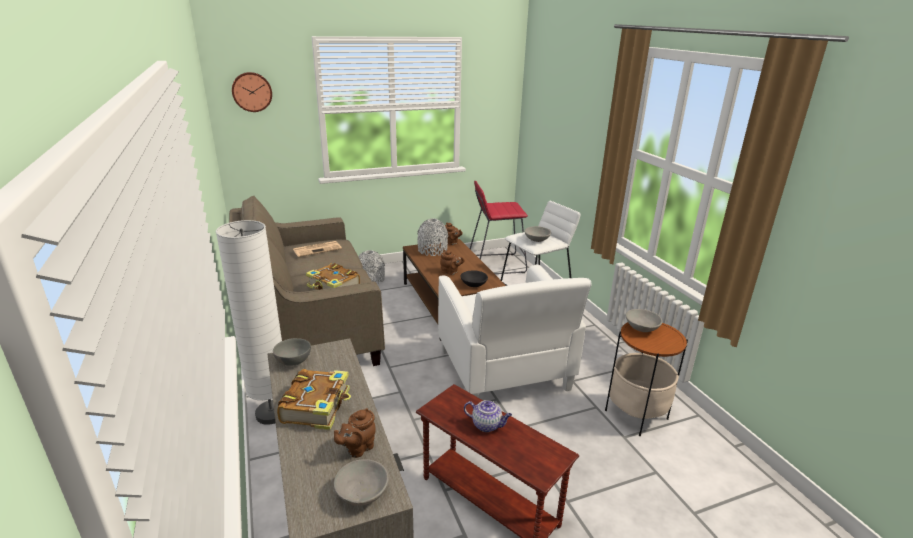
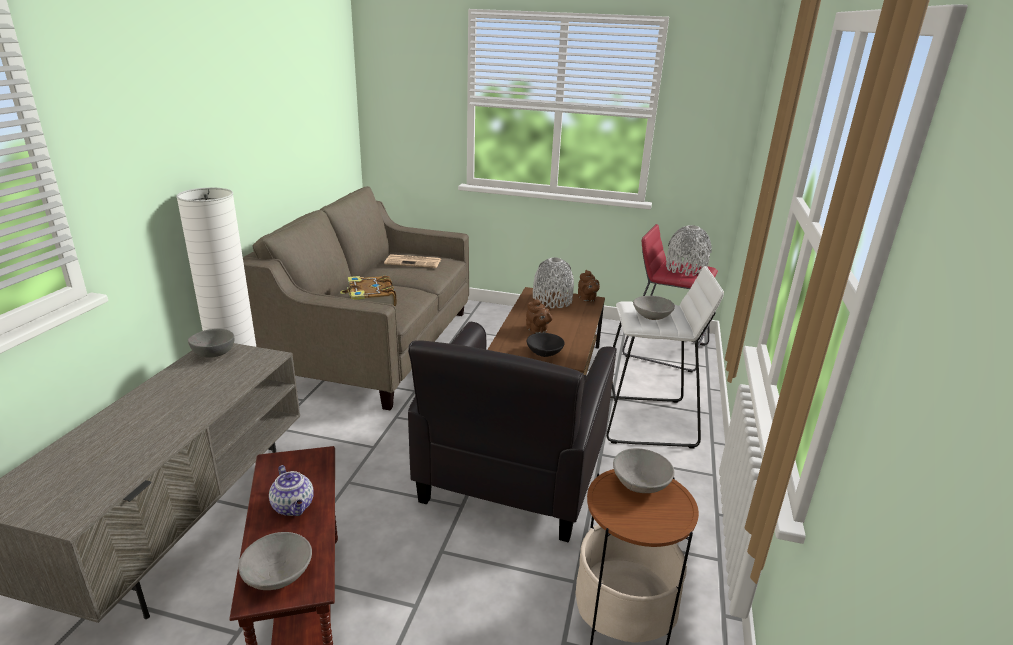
camera: 35 degrees right, 0 degrees up
(252, 92) = (399, 71): wall clock -> none
(317, 406) = (164, 402): book -> none
(357, 448) = (126, 457): brown teapot -> none
(362, 493) = (60, 500): grey bowl -> grey bowl (277, 575)
(370, 279) = (492, 320): grey vase -> grey vase (685, 269)
(503, 371) = (512, 477): white armchair -> black armchair

